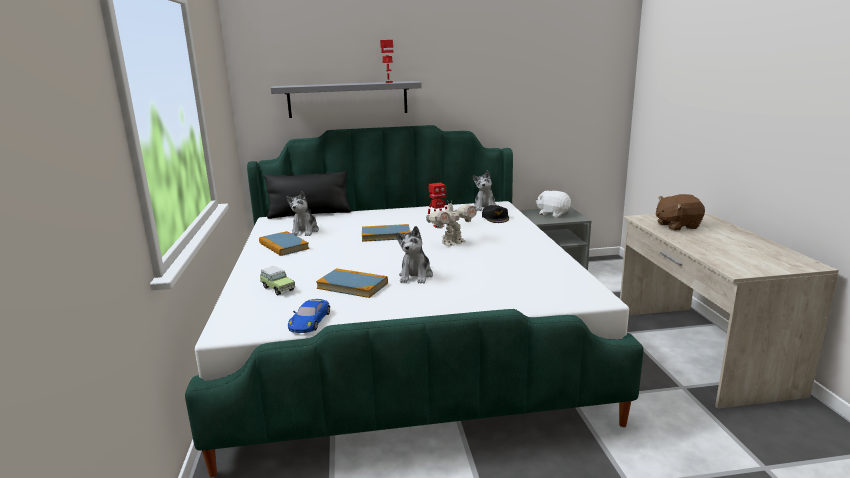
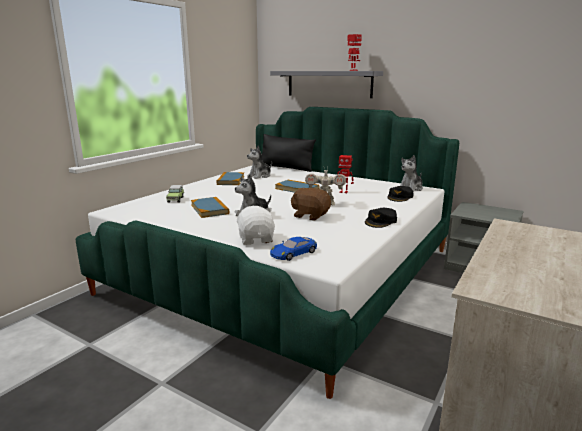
camera: 40 degrees right, 0 degrees up
(310, 321) = (149, 218): blue toy car -> blue toy car (293, 253)
(535, 245) = (381, 221): none -> black cap
(553, 214) = (490, 212): white plush toy -> white plush toy (256, 239)
(677, 226) = (527, 239): brown plush toy -> brown plush toy (310, 215)

